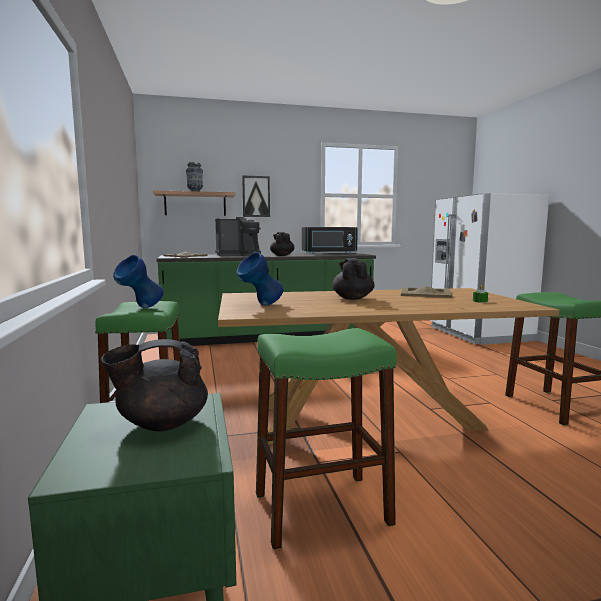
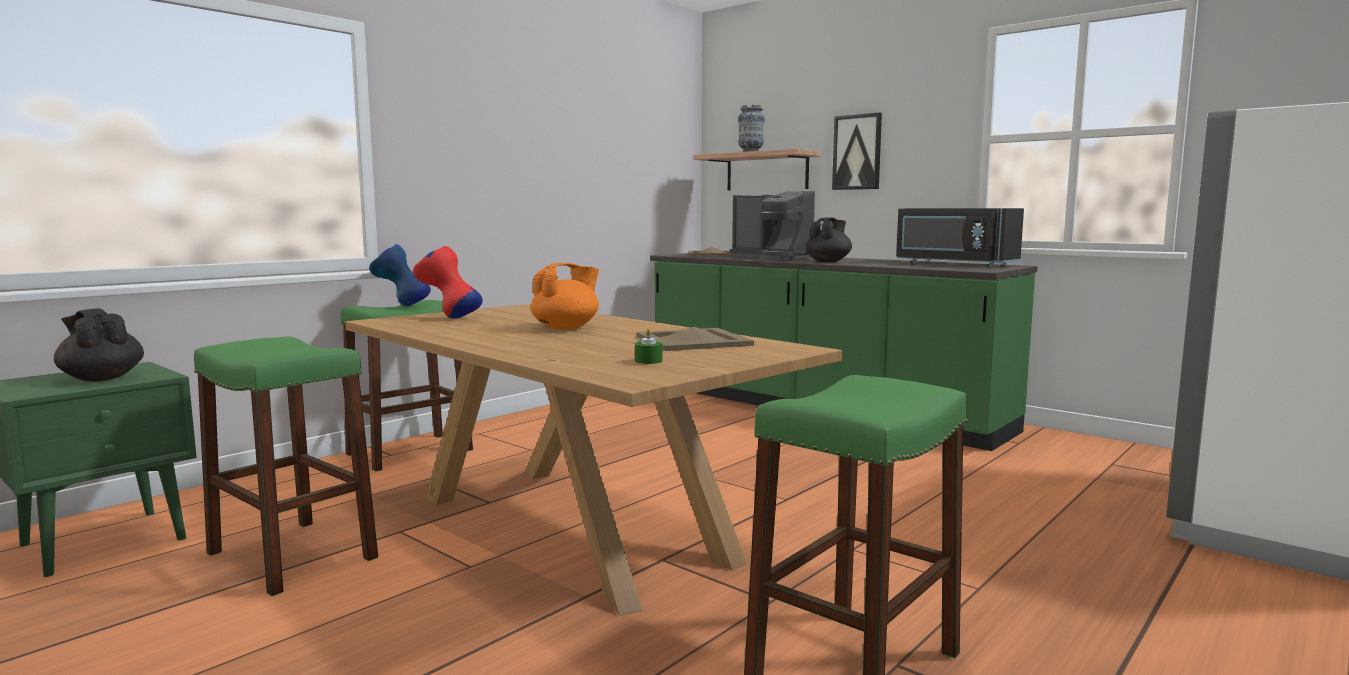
camera: 55 degrees right, 0 degrees up
(260, 305) = (449, 318): blue vase -> red vase
(352, 298) = (566, 328): black teapot -> orange teapot

